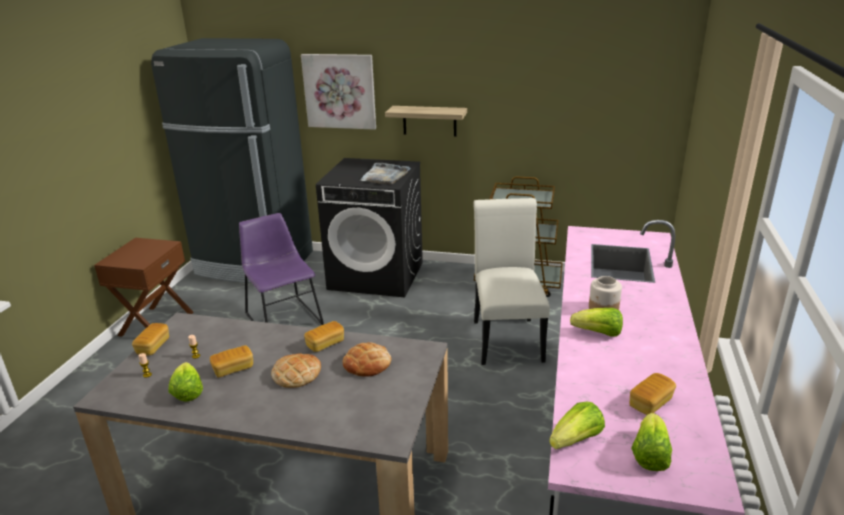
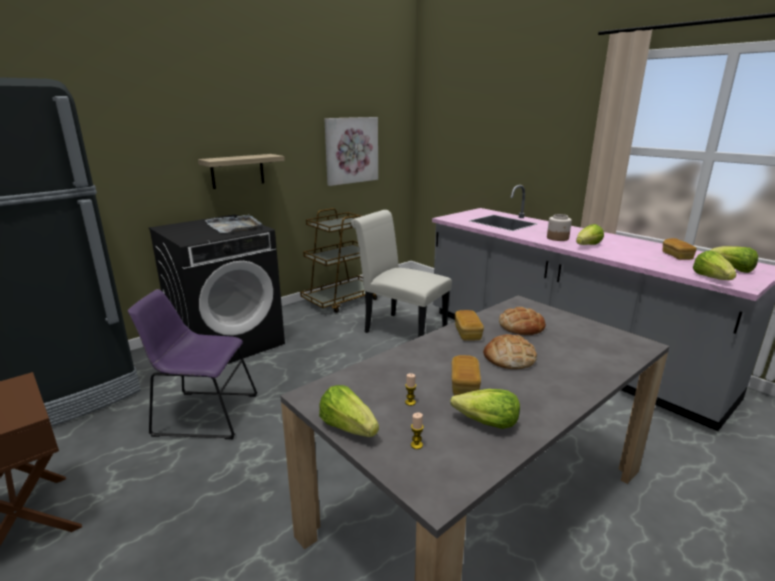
camera: 55 degrees left, 5 degrees down
(153, 346) = (348, 427): bread -> lettuce
(340, 91) = (132, 148): picture -> picture (351, 150)

